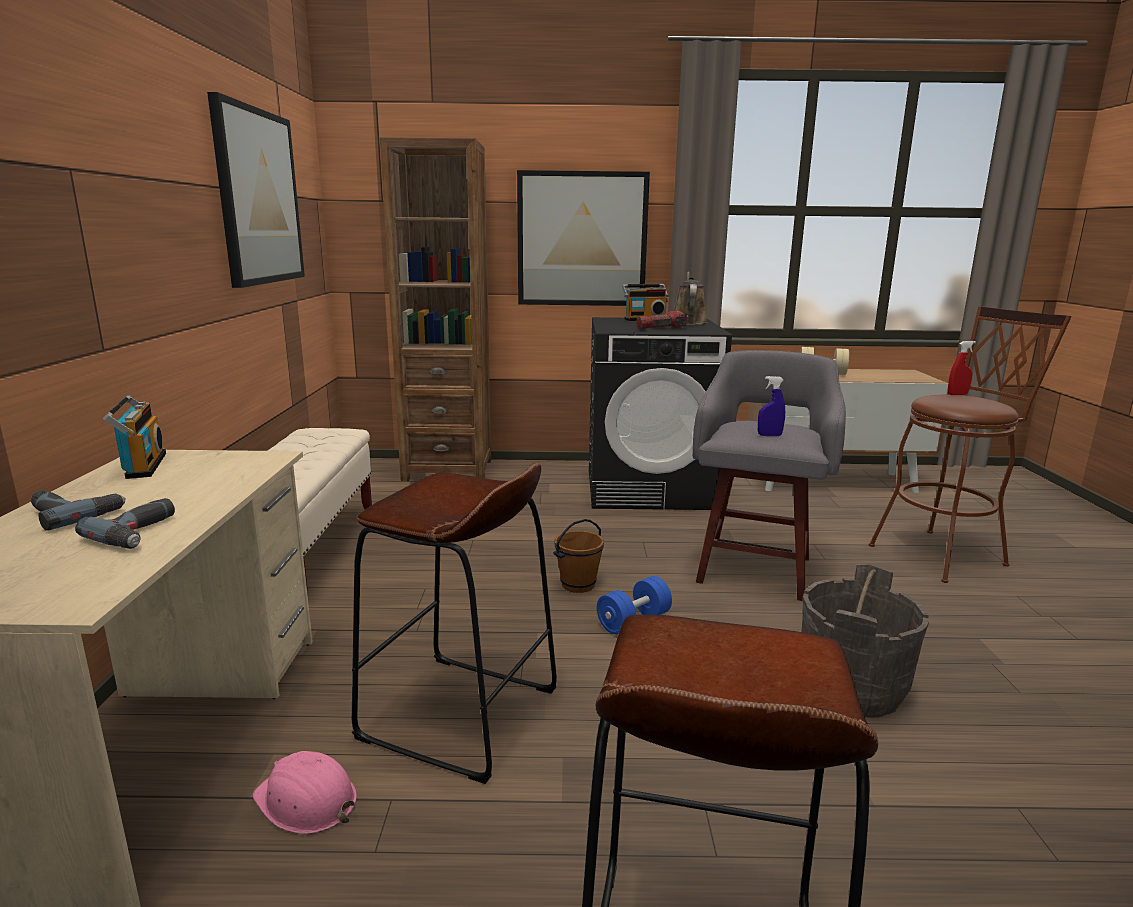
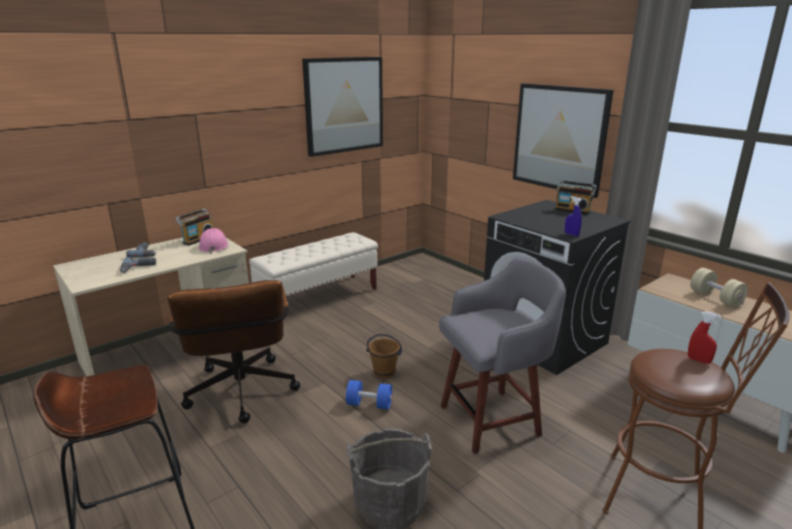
camera: 50 degrees right, 5 degrees up
(306, 801) = (165, 392): pink hard hat -> pink hard hat (213, 246)
(448, 470) = (454, 279): brown bookcase -> none
(460, 714) = (241, 396): brown stool -> brown office chair
(661, 328) = (545, 223): flashlight -> none
(688, 322) = (593, 221): brown watering can -> none
(769, 435) = (480, 327): blue spray bottle -> blue spray bottle (571, 234)

